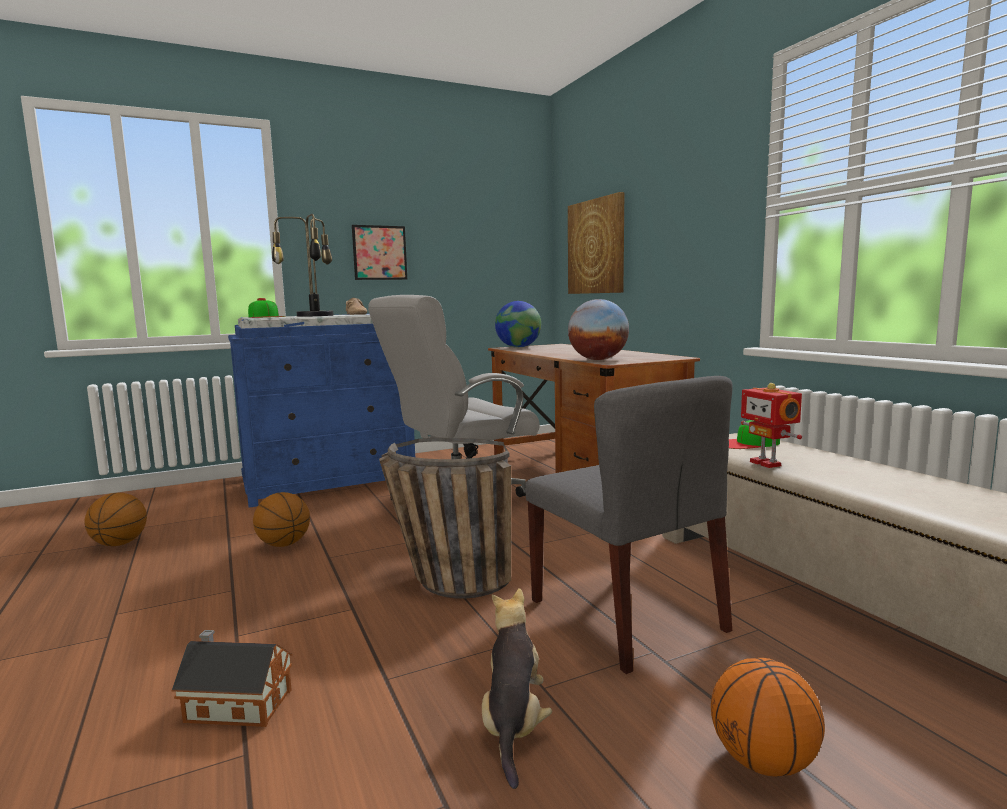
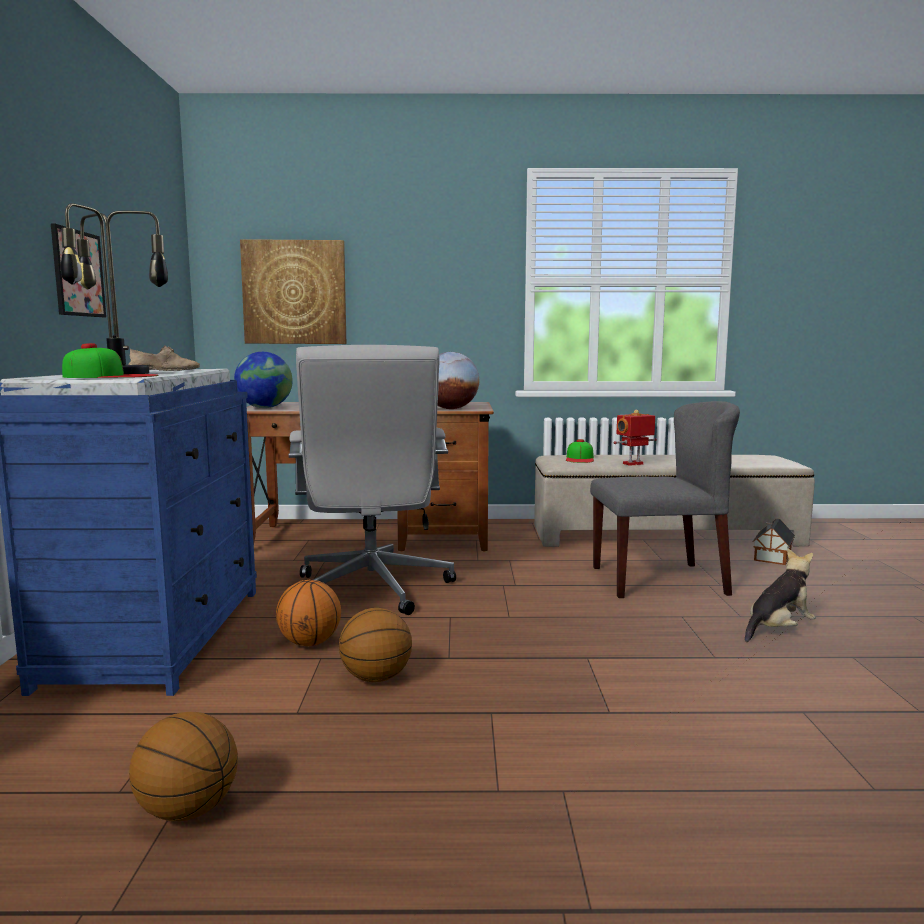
camera: 65 degrees left, 0 degrees up
(235, 704) = (735, 714): toy house -> toy house (771, 557)
(441, 581) = (558, 619): basket -> none
(514, 724) = (778, 629): plush toy -> plush toy turned 120 degrees clockwise
(763, 761) = (816, 589): basketball -> basketball (310, 643)
(767, 463) = (633, 464): toy robot -> toy robot turned 150 degrees clockwise

